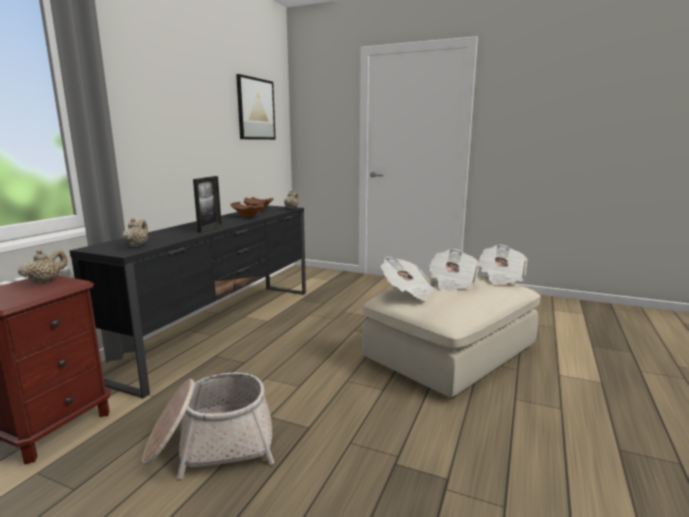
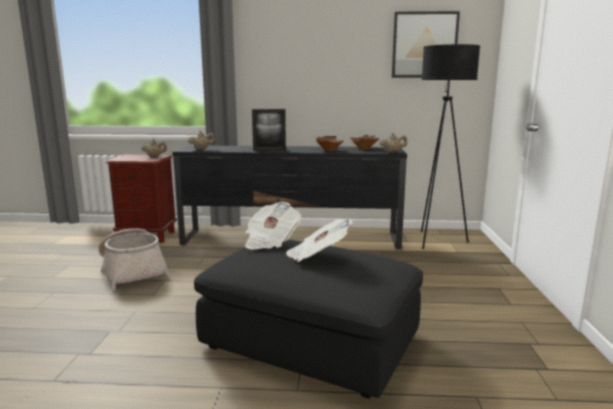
camera: 70 degrees right, 0 degrees up
(301, 280) = (436, 241): none -> black floor lamp
(450, 353) = (312, 340): beige ottoman -> black ottoman
(501, 277) = (374, 280): newspaper -> none

